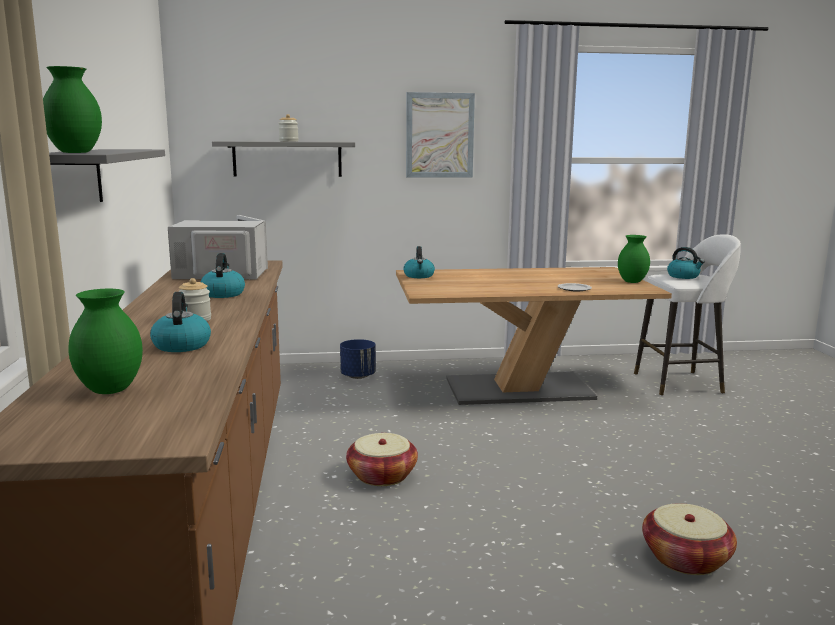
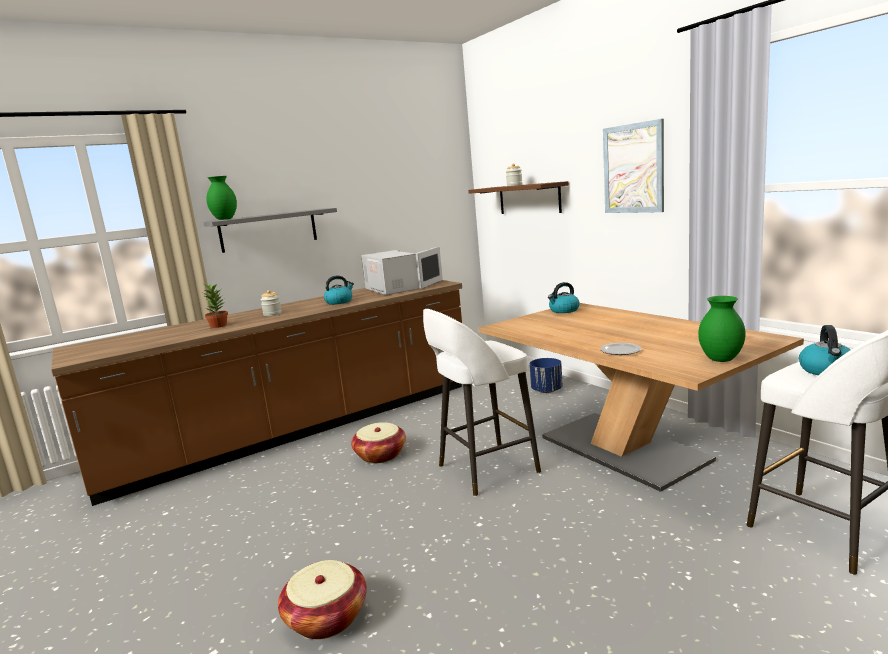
camera: 65 degrees right, 0 degrees up
(109, 390) = (140, 338): green vase -> none
(181, 345) = (218, 326): kettle -> potted plant
(287, 159) = (529, 199): grey shelf -> brown shelf
(489, 439) = (485, 469): none -> white stool

